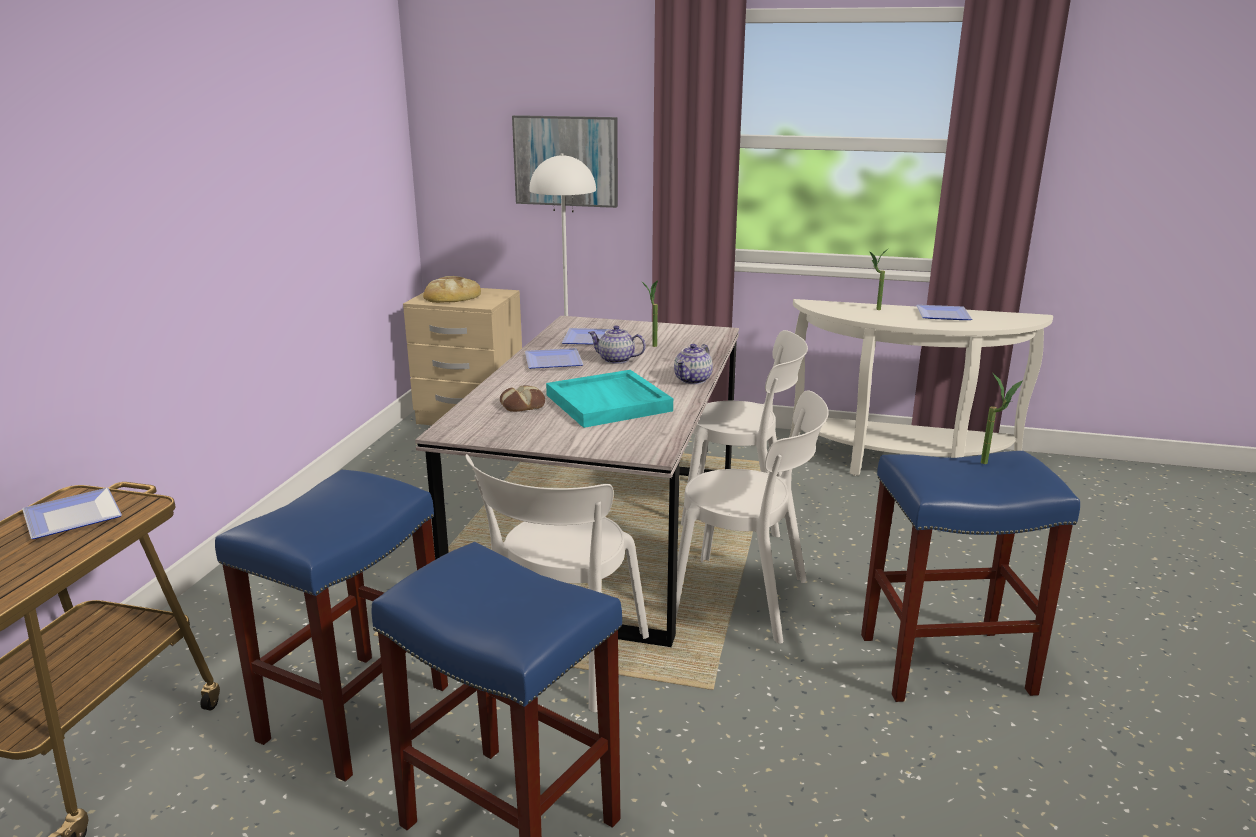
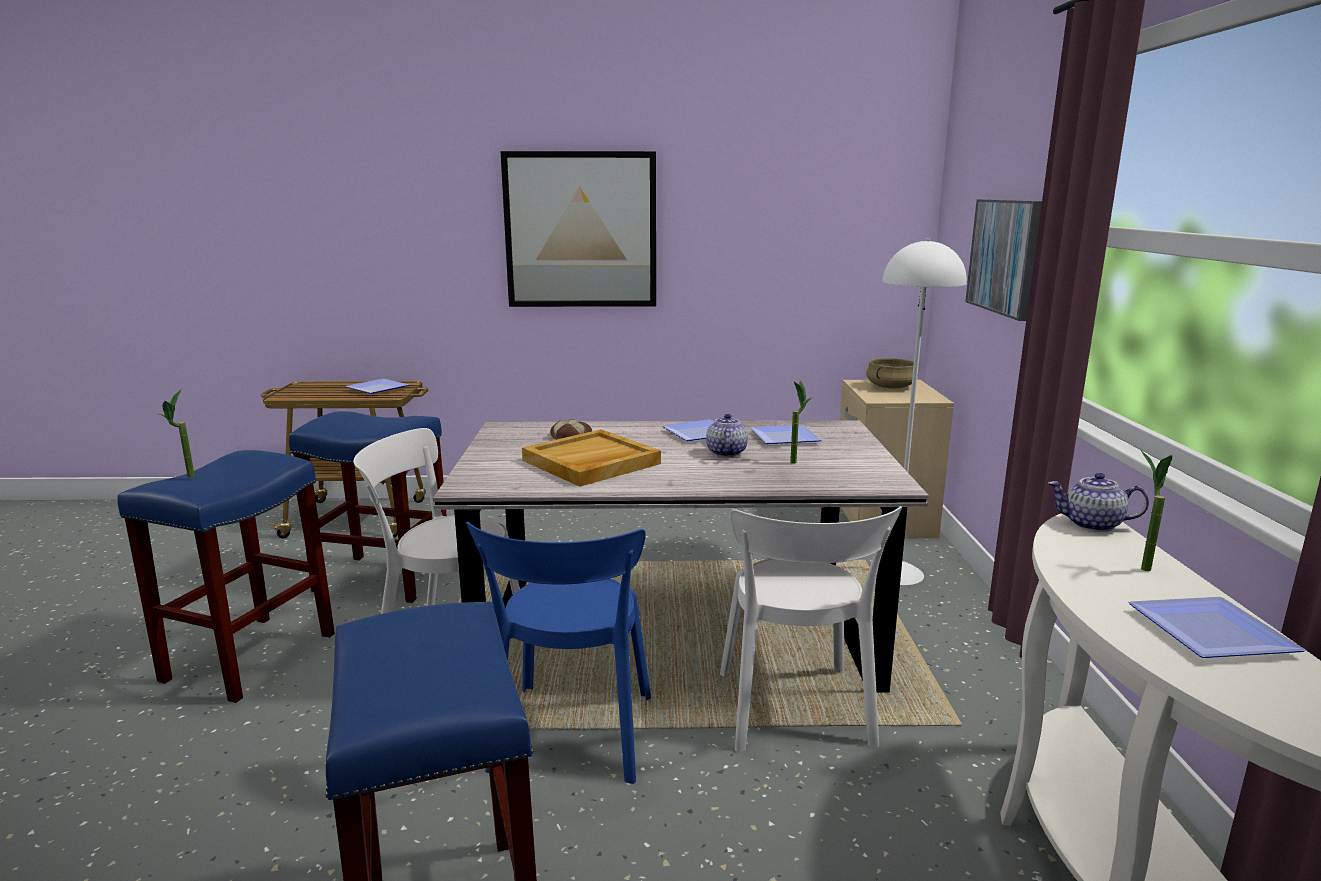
camera: 75 degrees right, 5 degrees down
(183, 192) = (581, 230): none -> picture
(452, 295) = (891, 387): bread -> beige cooking pot
(609, 403) = (591, 462): turquoise tray -> beige tray
(693, 380) = (684, 487): teapot -> teapot (1091, 524)
(747, 599) = (572, 738): white chair -> blue chair
(991, 464) = (447, 675): potted plant -> potted plant (186, 478)

